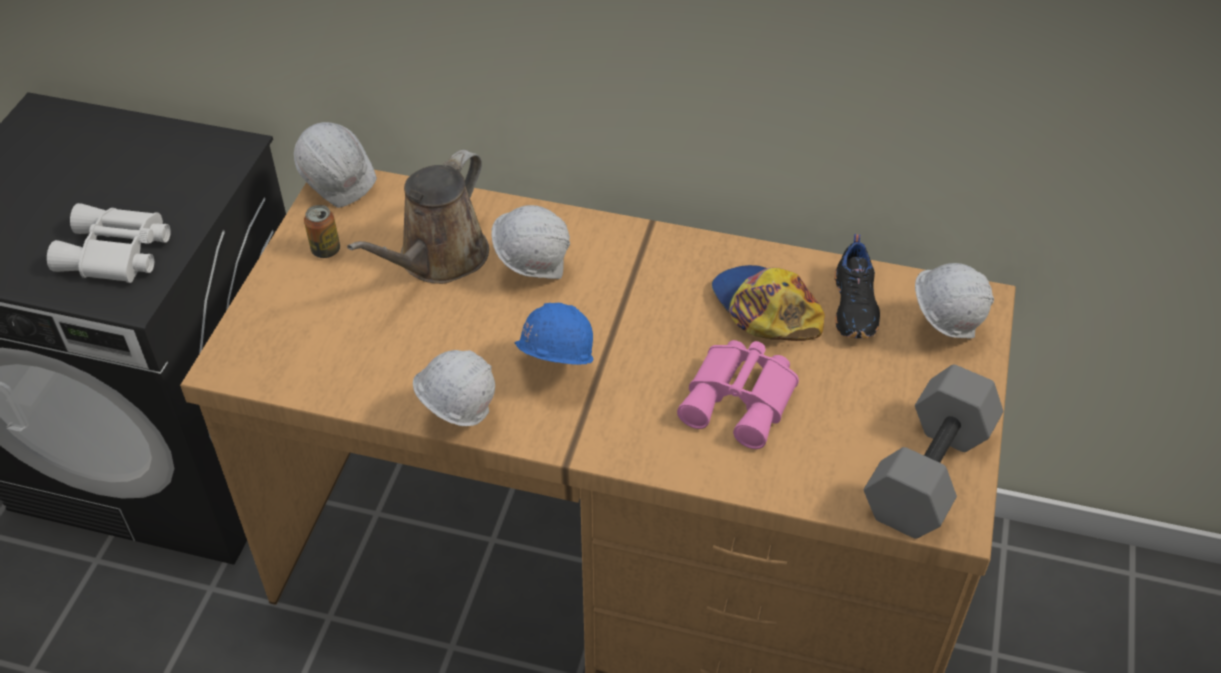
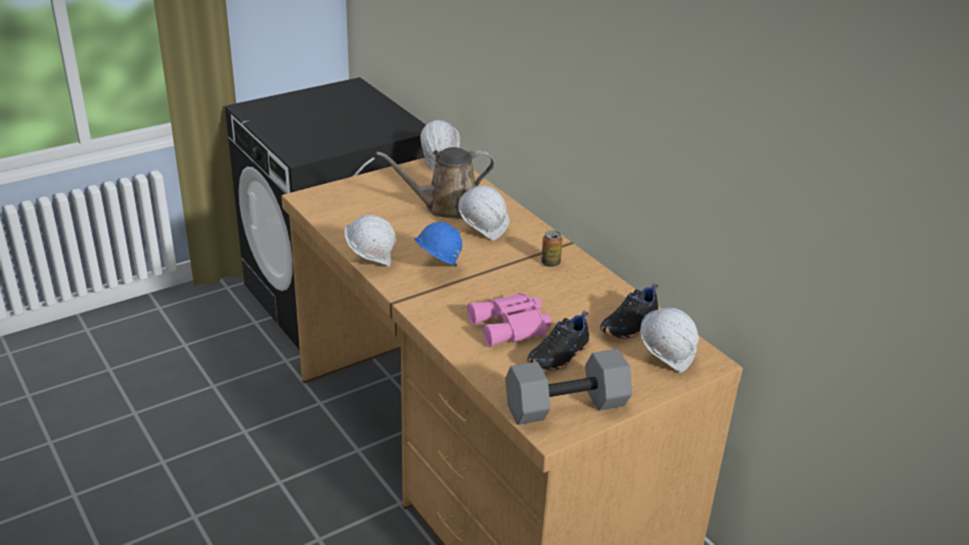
camera: 40 degrees right, 15 degrees down
(116, 254) = (315, 140): white binoculars -> none
(326, 250) = (403, 181): can -> can (550, 263)
(764, 309) = (577, 302): cap -> none
(840, 405) = (560, 356): none -> black shoe

